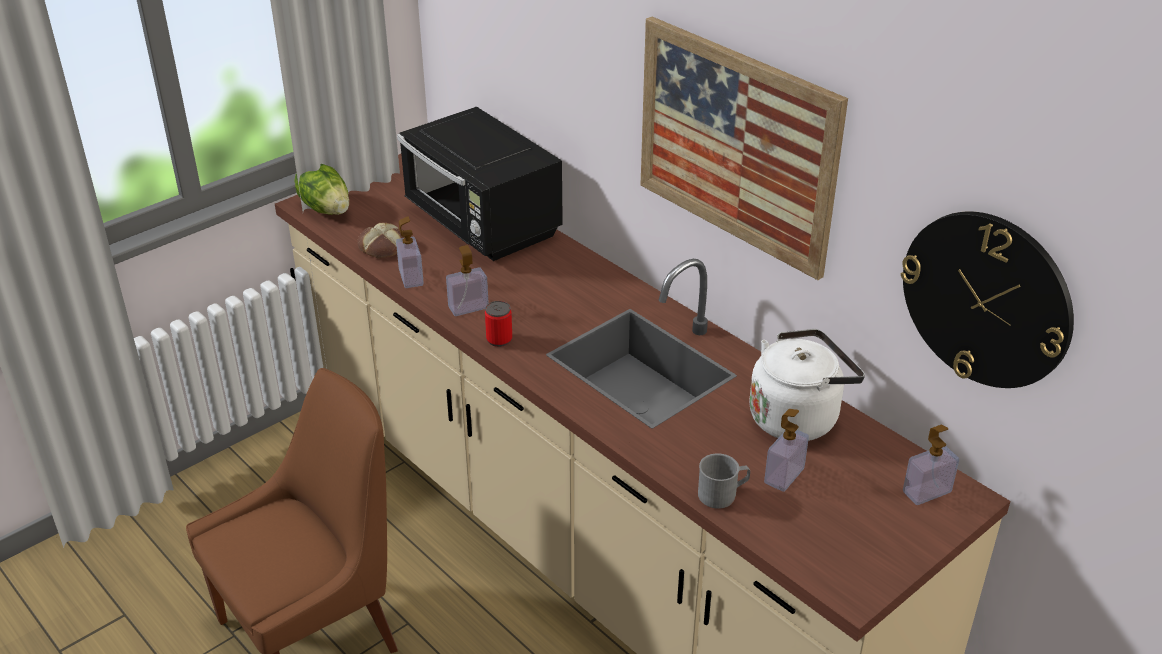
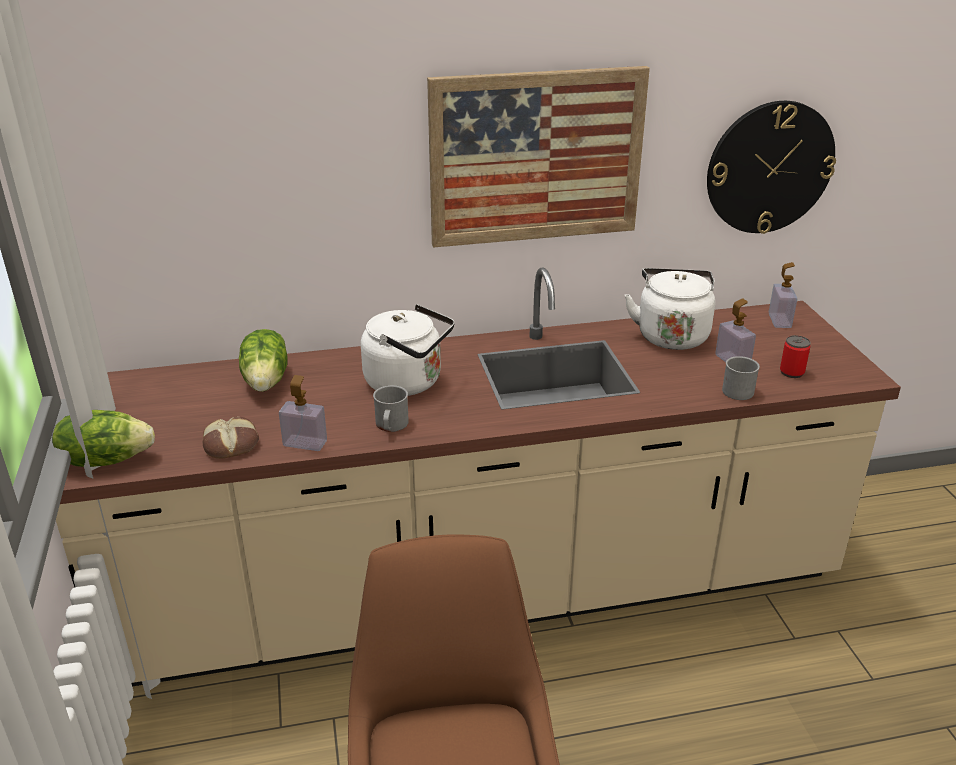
camera: 60 degrees left, 5 degrees down
(468, 307) = (391, 426): soap dispenser -> grey mug
(482, 224) = (267, 381): black microwave -> lettuce
(499, 339) = (457, 424): can -> can (791, 372)
(543, 290) = (408, 382): none -> white kettle

